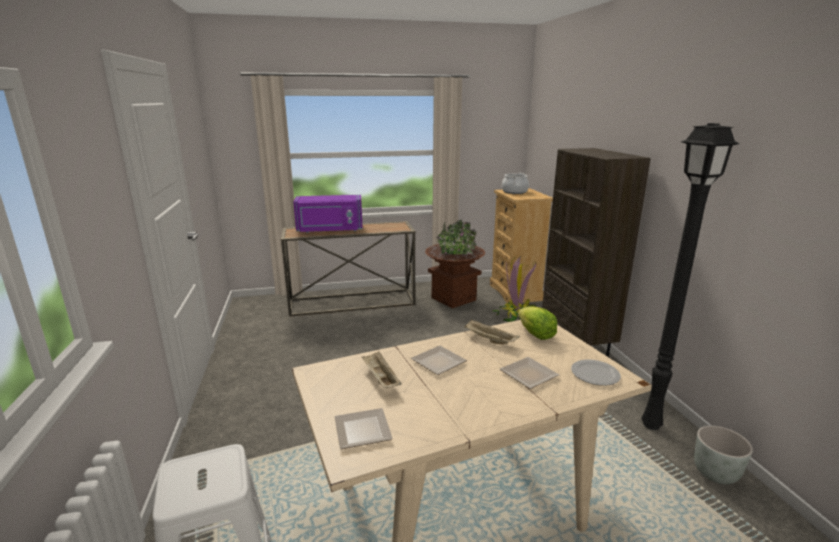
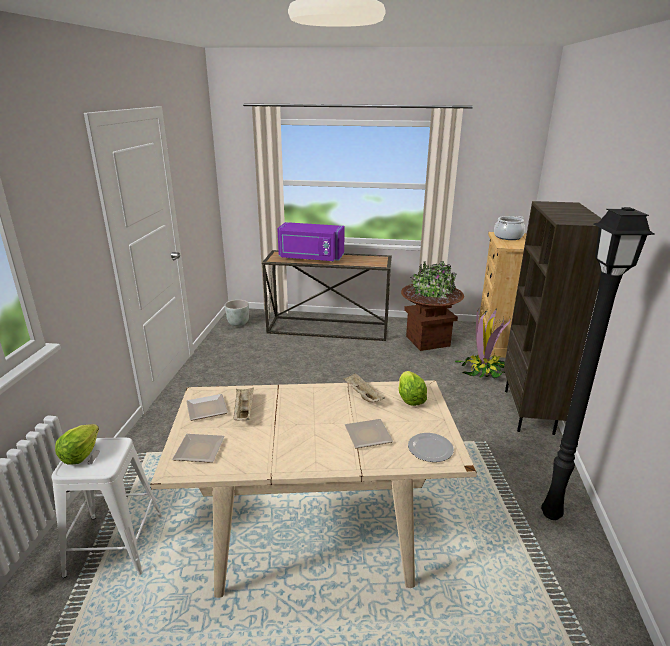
camera: 20 degrees right, 5 degrees up
(182, 480) = (80, 454): none -> lettuce
(440, 362) = (302, 407): plate -> plate (208, 410)
(714, 474) = (585, 580): grey planter -> grey planter (238, 323)

